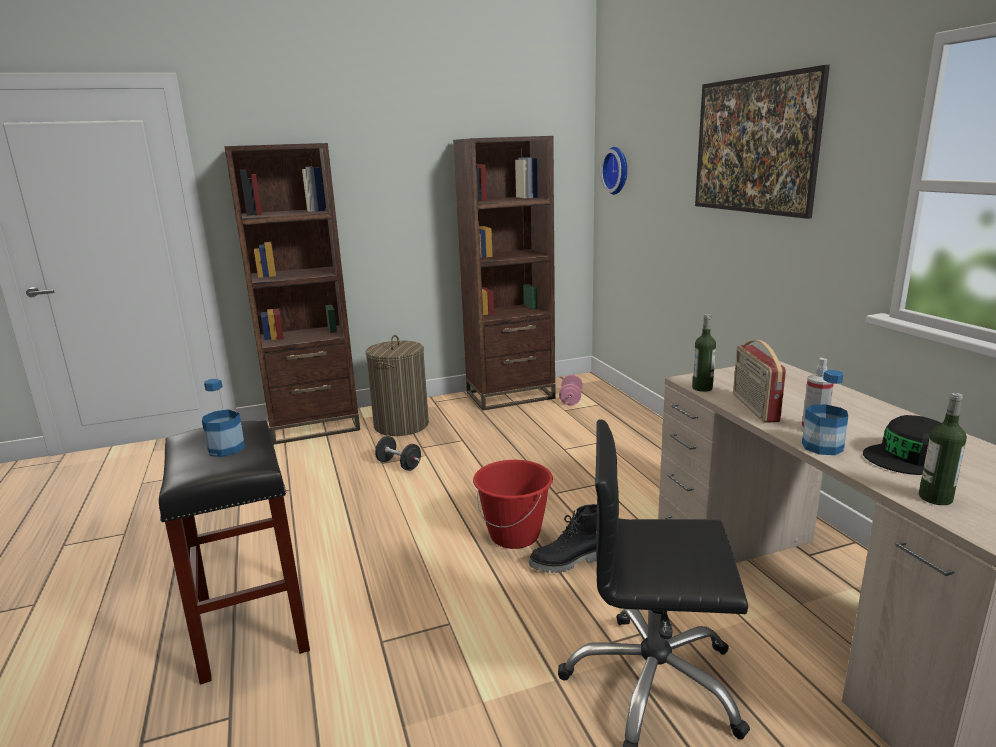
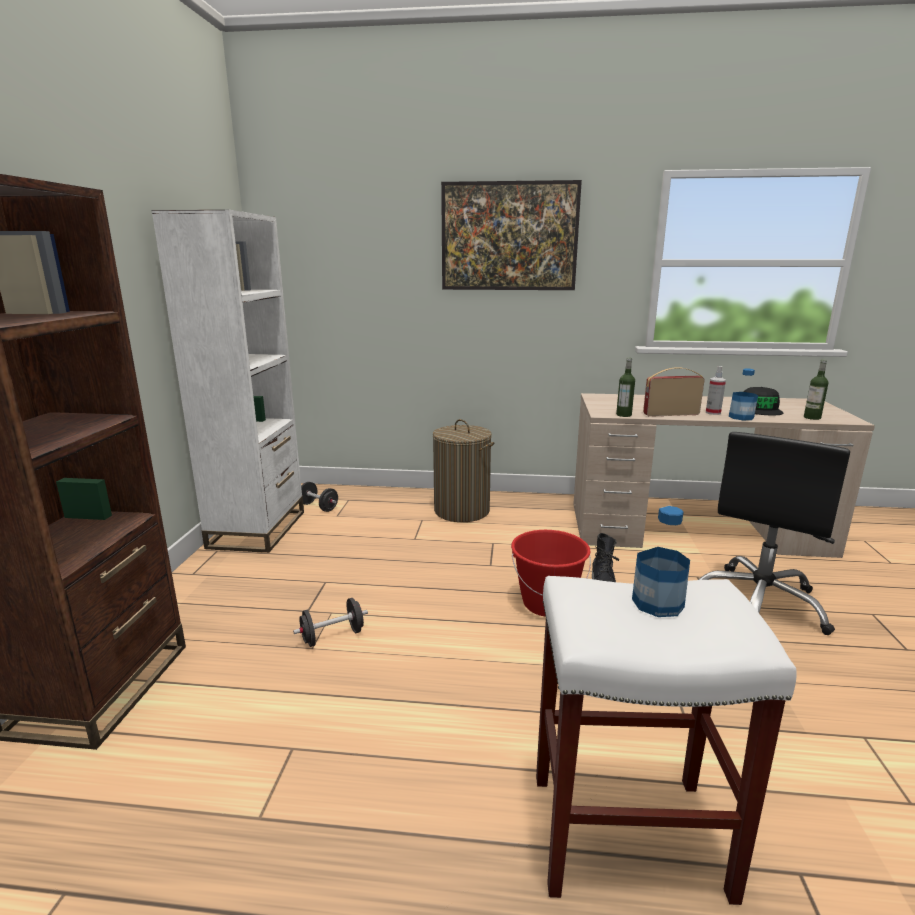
camera: 65 degrees left, 0 degrees up
(250, 624) = (625, 835): black stool -> white stool
(401, 425) = (223, 611): laundry basket -> laundry basket (462, 511)
(510, 395) = (258, 529): brown bookcase -> white bookcase
(571, 399) = (318, 507): pink dumbbell -> black dumbbell
(617, 170) = (301, 261): wall clock -> none
(754, 408) = (670, 414): radio -> radio turned 150 degrees clockwise

